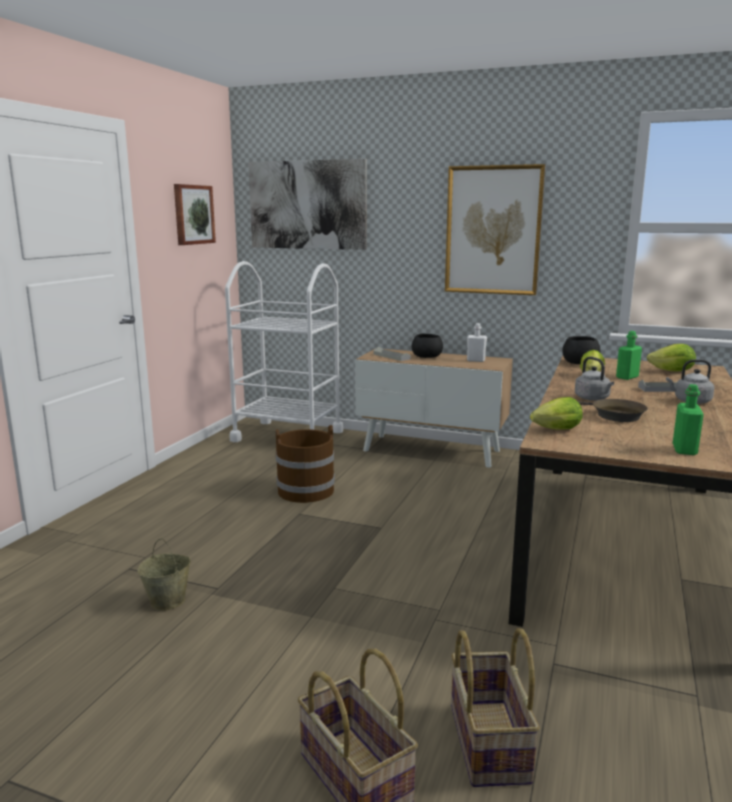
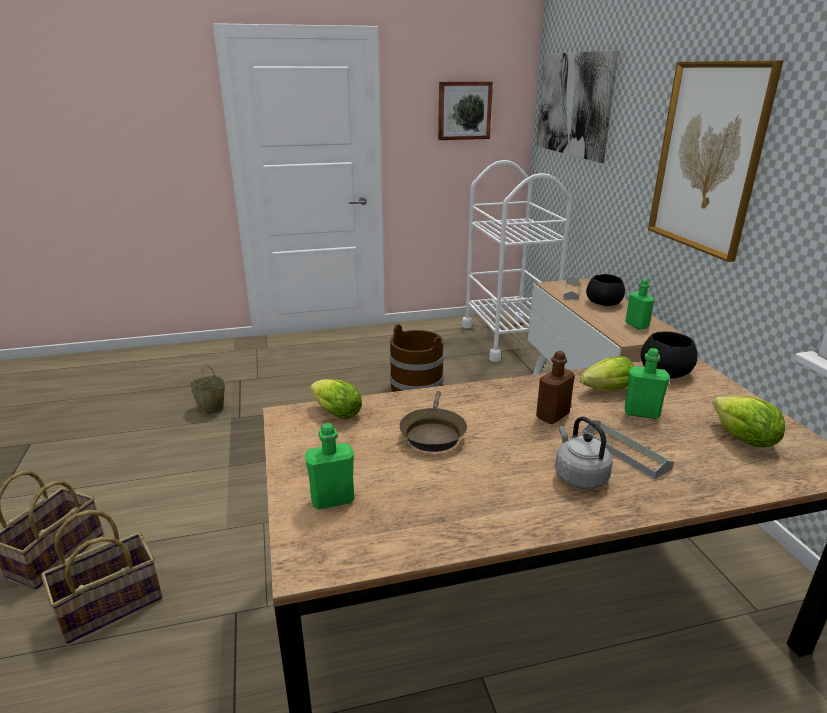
camera: 55 degrees right, 10 degrees up
(476, 360) = (636, 325): white bottle -> green bottle
(593, 399) = (492, 410): grey kettle -> none
(614, 390) = (552, 416): none -> brown bottle

